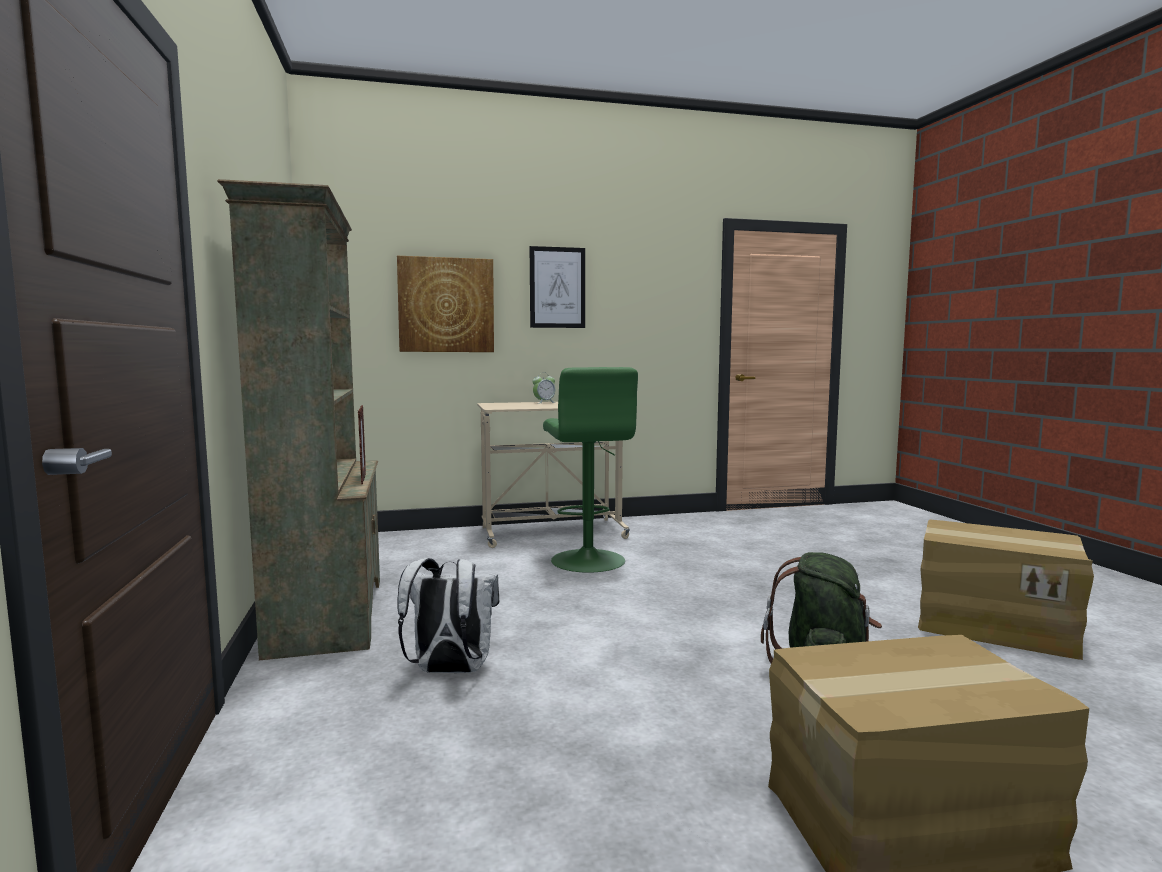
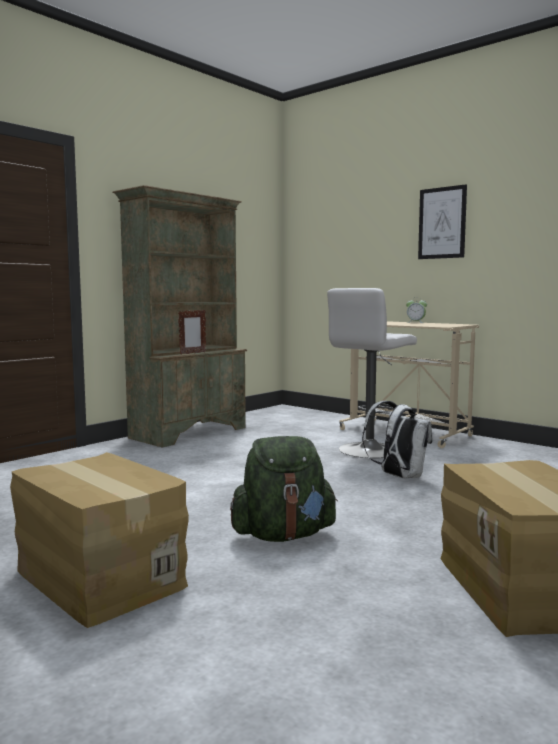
camera: 55 degrees right, 0 degrees up
(446, 305) = (360, 245): picture -> none
(449, 671) = (158, 463): white backpack -> white backpack (398, 476)
(587, 561) = (368, 450): green stool -> white stool

